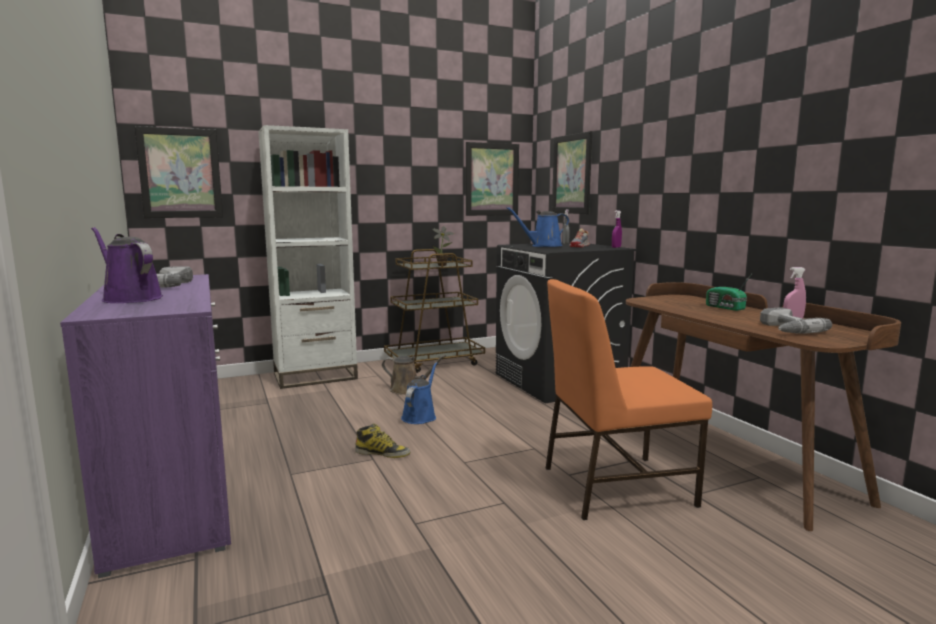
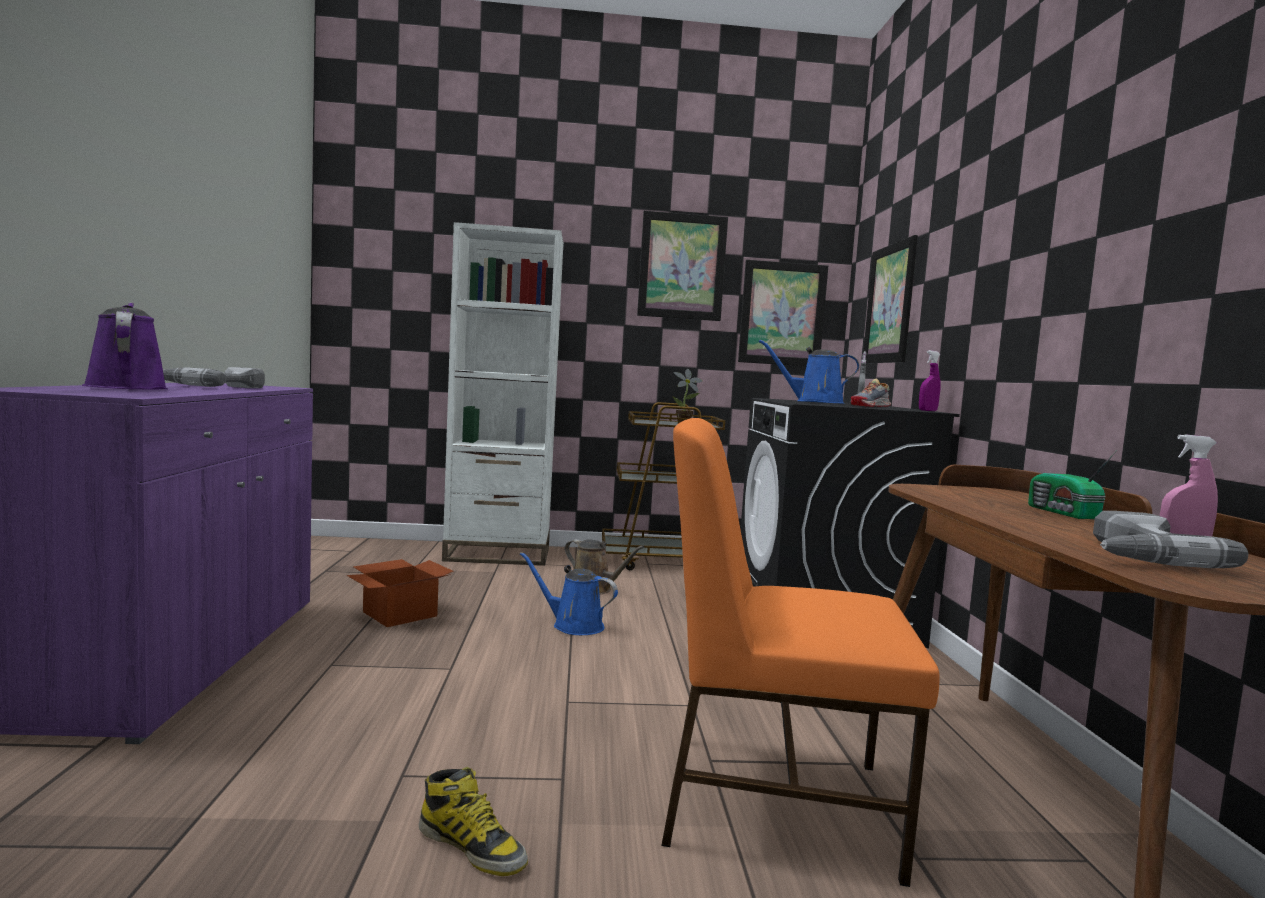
camera: 20 degrees right, 5 degrees down
(180, 173) = (373, 284): picture -> picture (682, 266)
(295, 431) = (400, 613): none -> cardboard box
(382, 453) = (471, 664): boot -> boot (472, 846)
(420, 416) = (573, 625): blue watering can -> blue watering can turned 105 degrees counterclockwise

